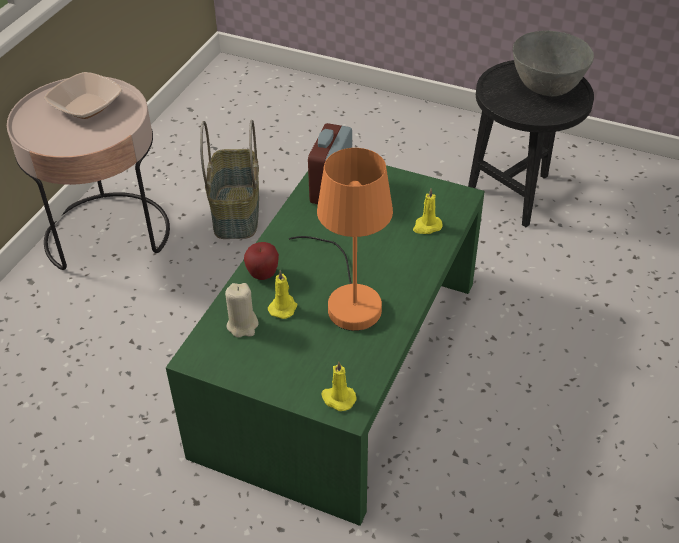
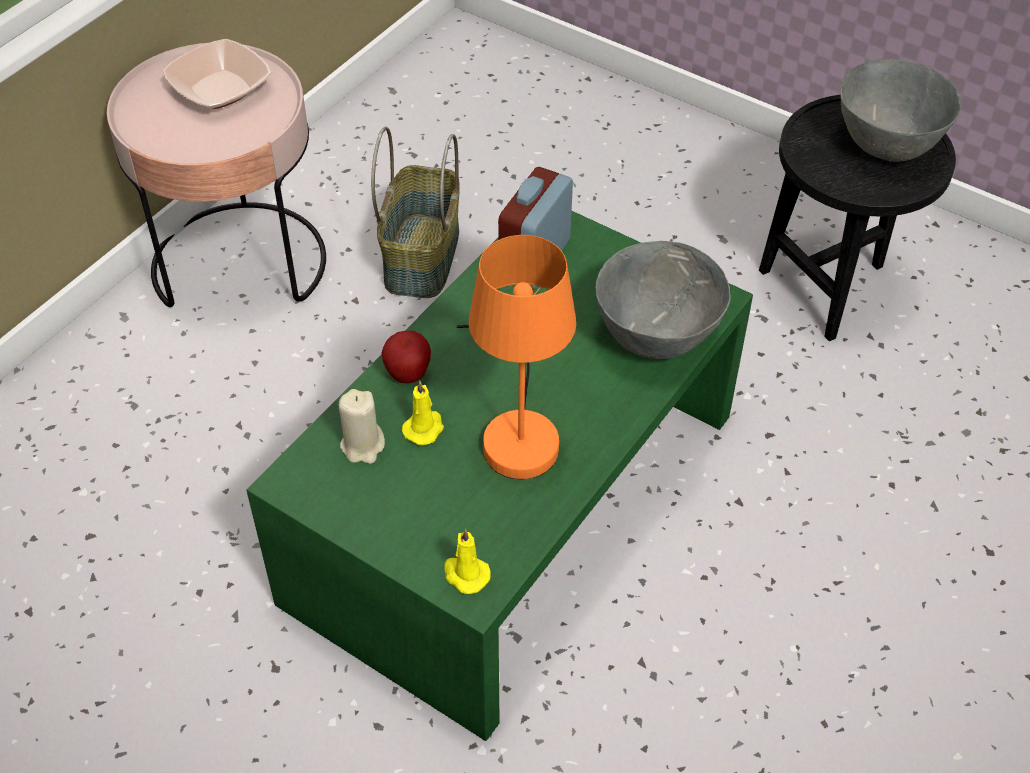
camera: 10 degrees right, 5 degrees up
(427, 226) = (655, 337): yellow candle -> grey bowl

